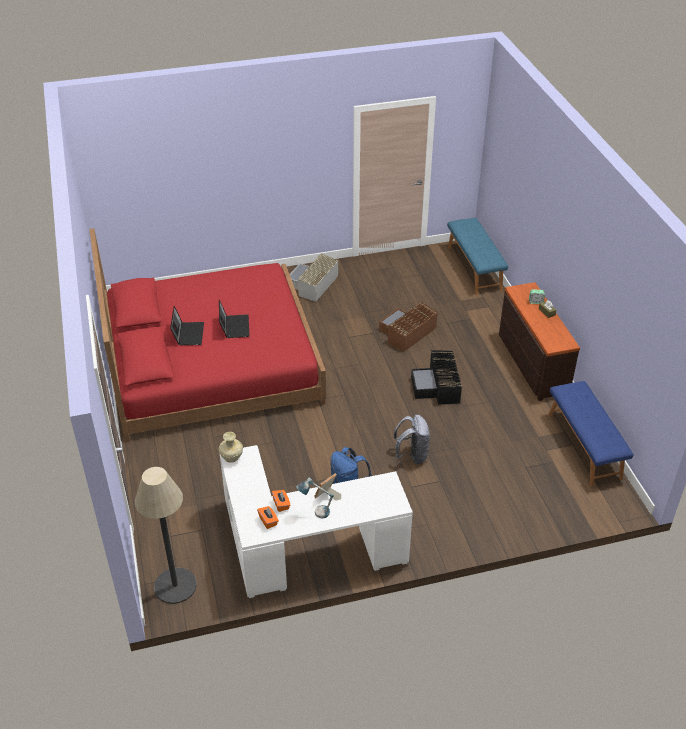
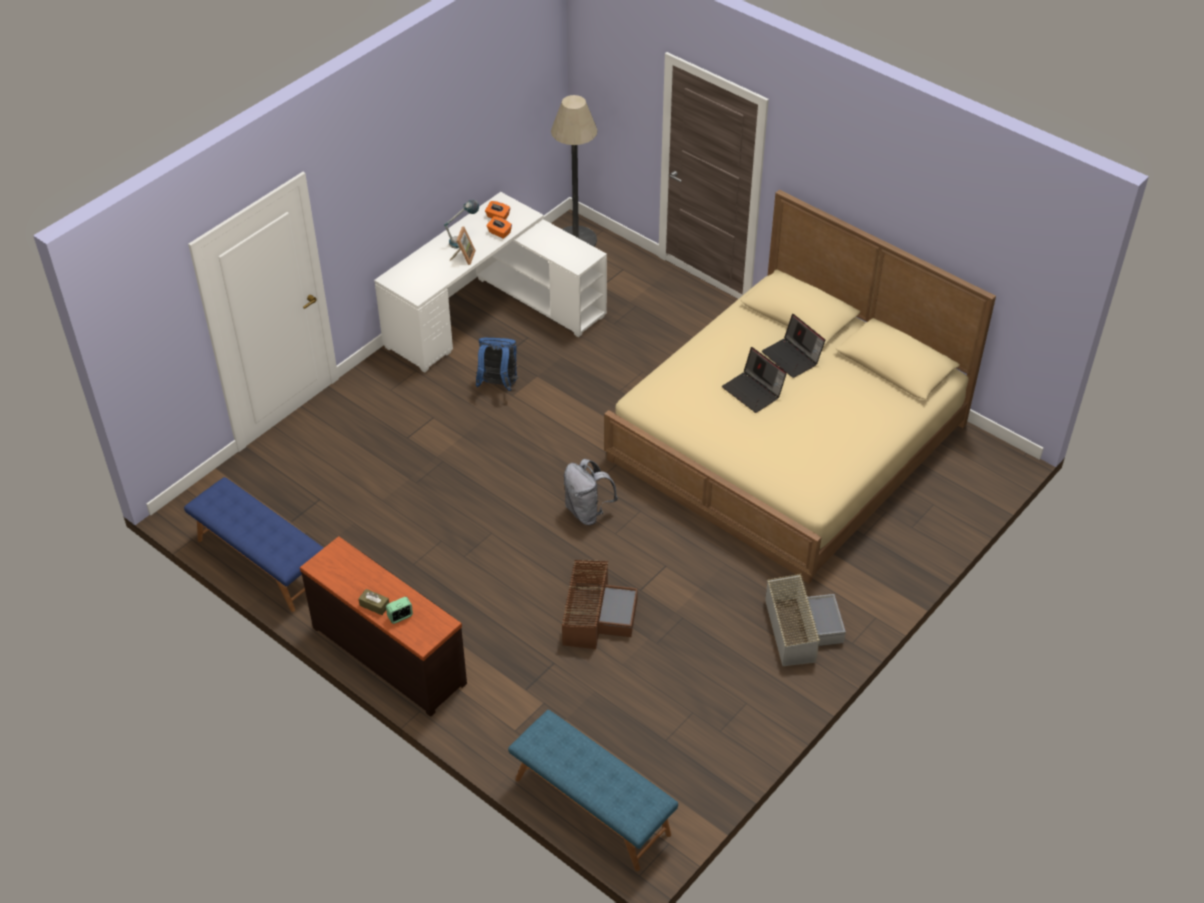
camera: 145 degrees right, 5 degrees up
(212, 364) = (787, 441): red bed -> beige bed
(232, 458) = (588, 254): beige vase -> none
(412, 455) = (457, 450): grey backpack -> grey backpack (587, 512)
(438, 386) = (492, 552): black storage box -> none

